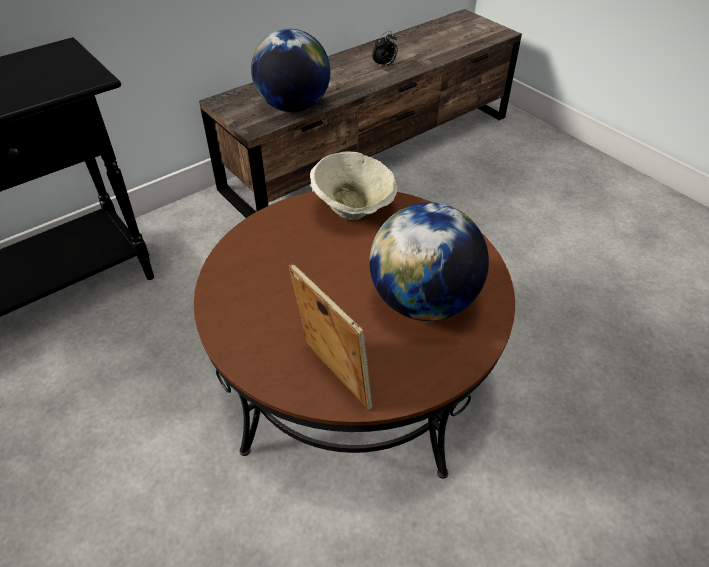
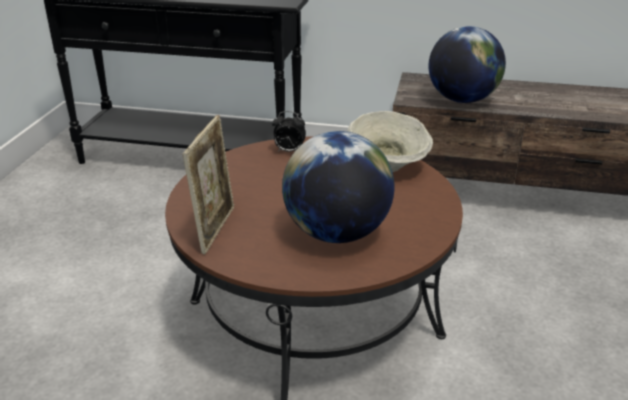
camera: 50 degrees right, 15 degrees down
(384, 65) = (592, 105): alarm clock -> alarm clock (289, 151)

